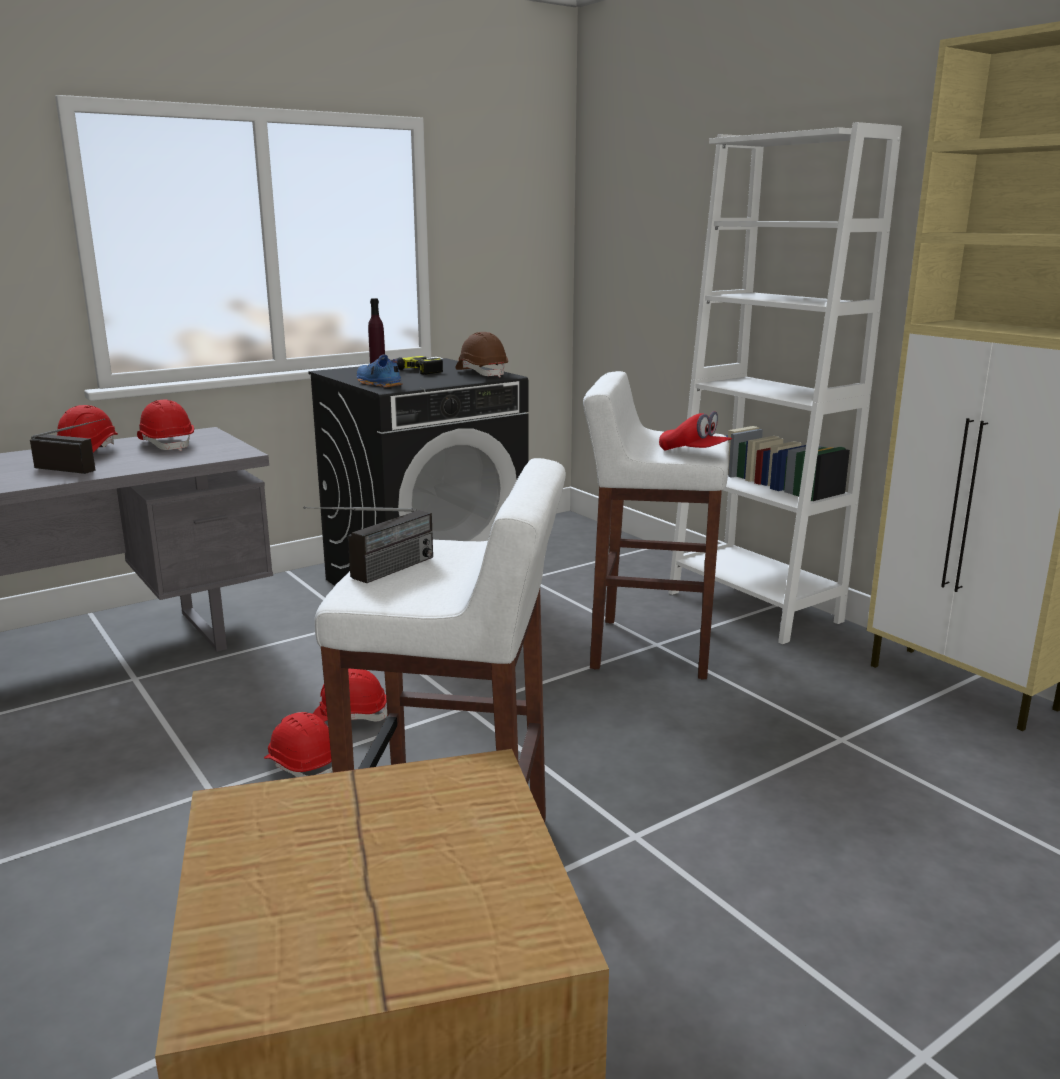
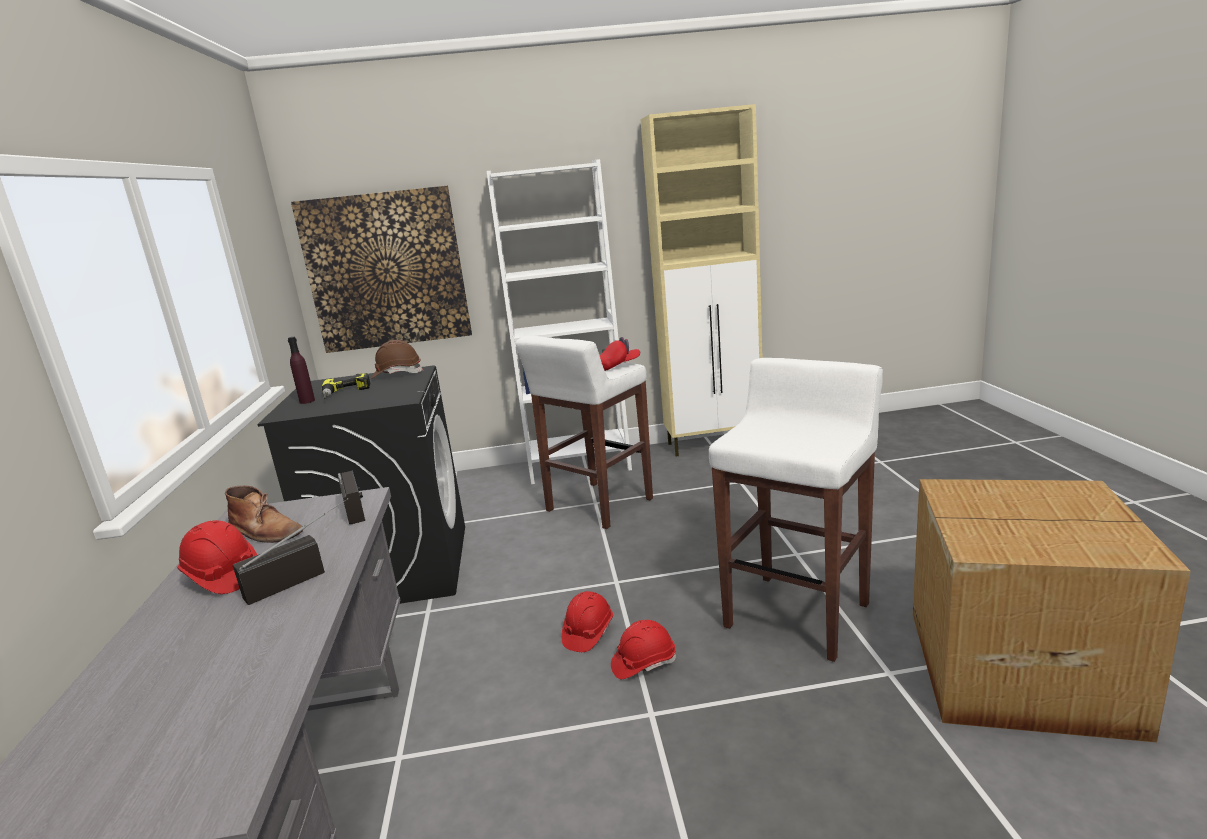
camera: 60 degrees left, 0 degrees up
(167, 444) = (266, 532): red hard hat -> brown boot
(376, 575) = (794, 446): radio -> radio (358, 517)
(378, 384) = (377, 402): blue shoe -> none
(642, 261) = (386, 270): none -> picture

